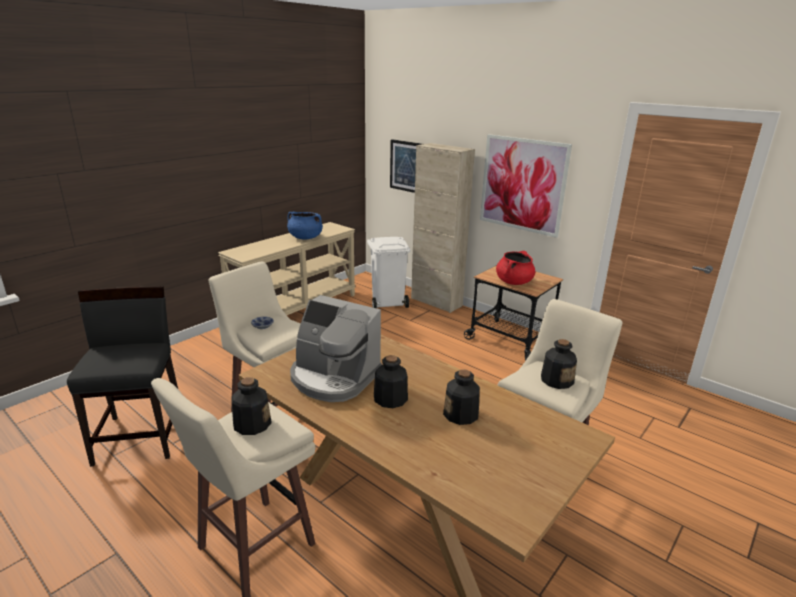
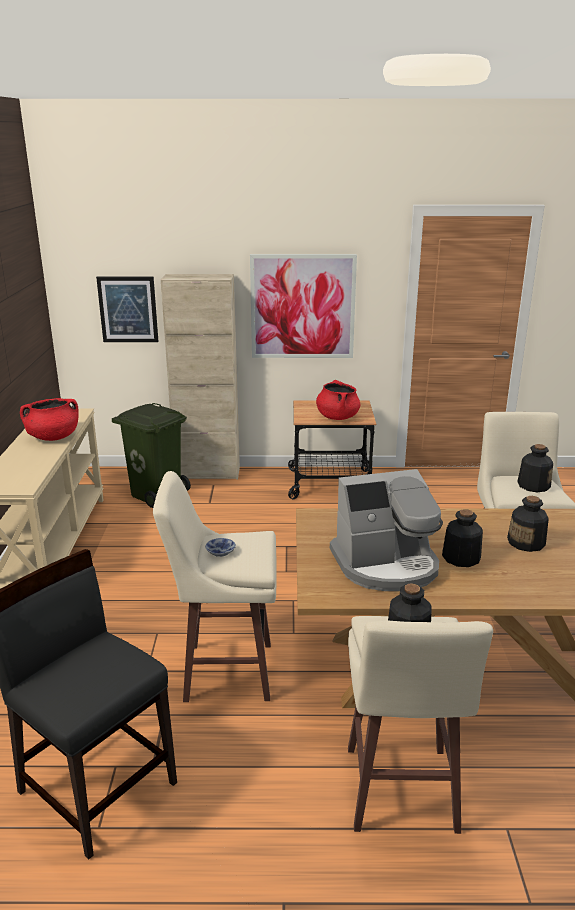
camera: 40 degrees left, 0 degrees up
(305, 238) = (53, 437): blue cooking pot -> red cooking pot
(388, 302) = (156, 493): white trash can -> green trash can

